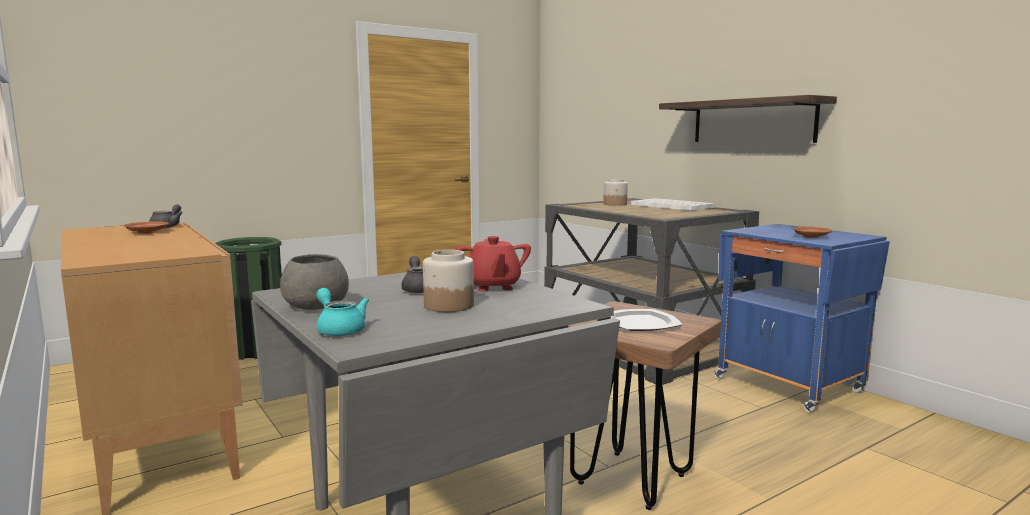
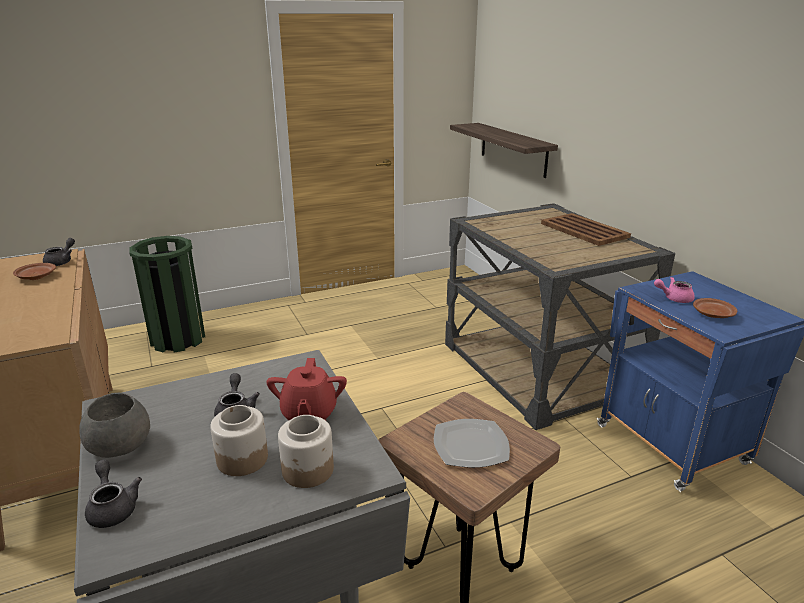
camera: 10 degrees right, 15 degrees up
(339, 329) = (113, 507): turquoise teapot -> grey teapot
(615, 204) = (525, 220): jar -> jar (308, 470)
(671, 206) = (583, 230): white tray -> brown tray
(752, 121) = (683, 149): shelf -> shelf (513, 149)
(773, 232) = (673, 298): none -> pink teapot

